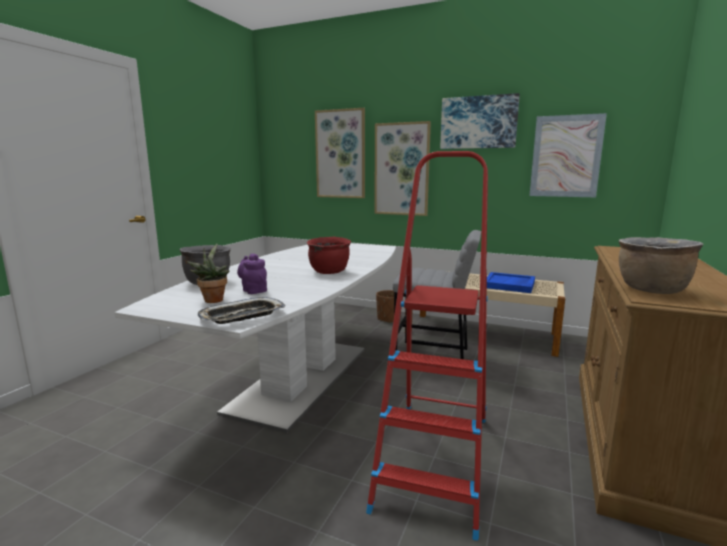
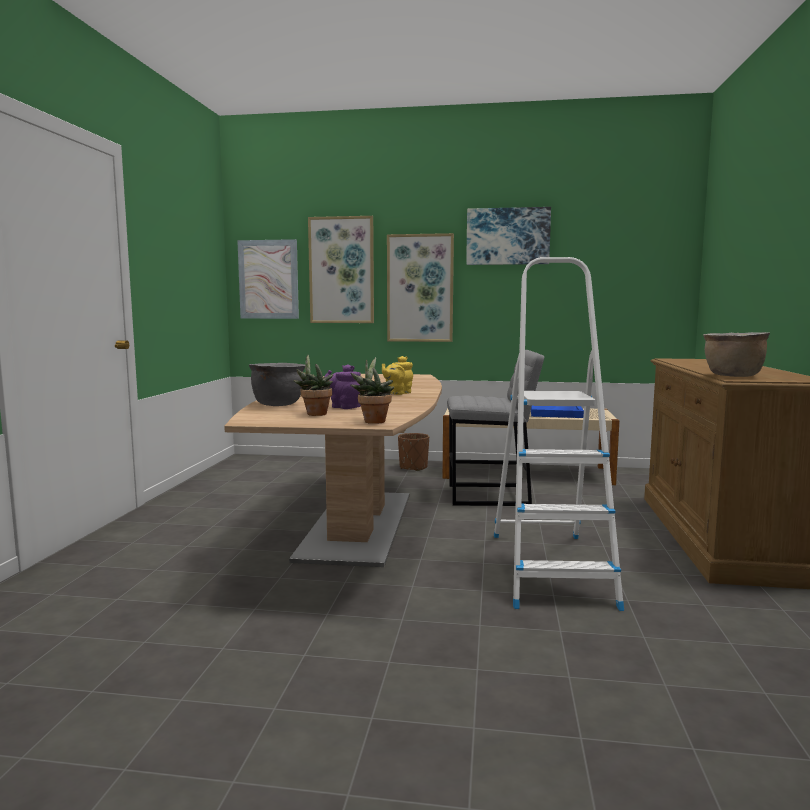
camera: 15 degrees left, 5 degrees down
(242, 316) = (373, 421): tray -> potted plant
(301, 378) = (357, 525): white dining table -> brown dining table
(329, 272) = (398, 393): red cooking pot -> yellow teapot
(435, 459) = (550, 568): red step ladder -> white step ladder
(566, 156) = (601, 274): picture -> picture (268, 279)

